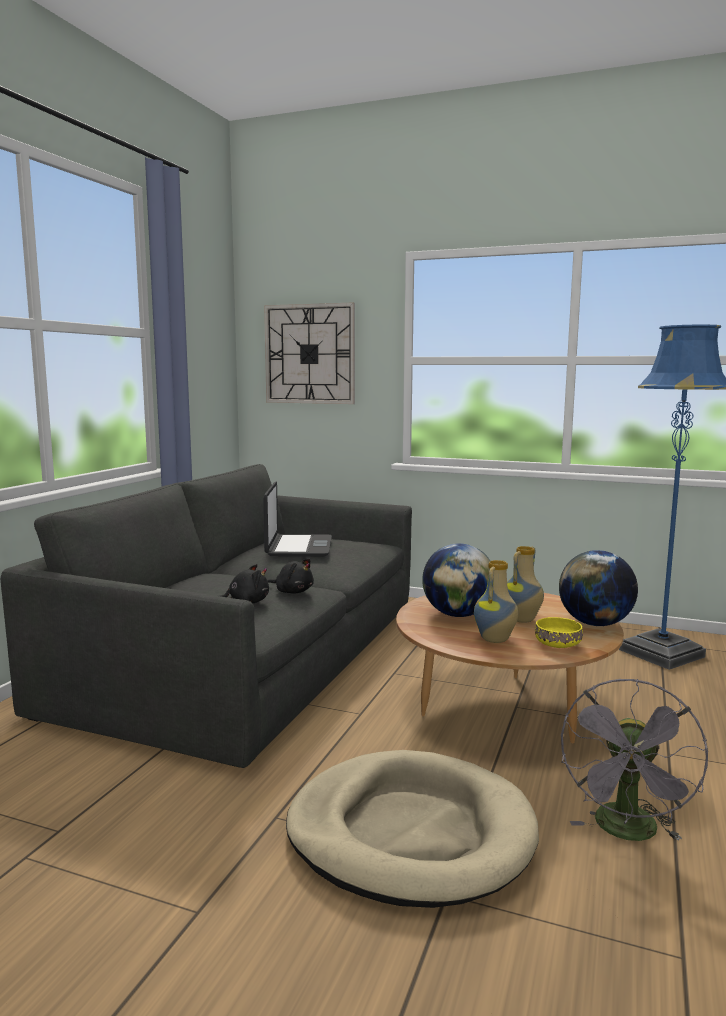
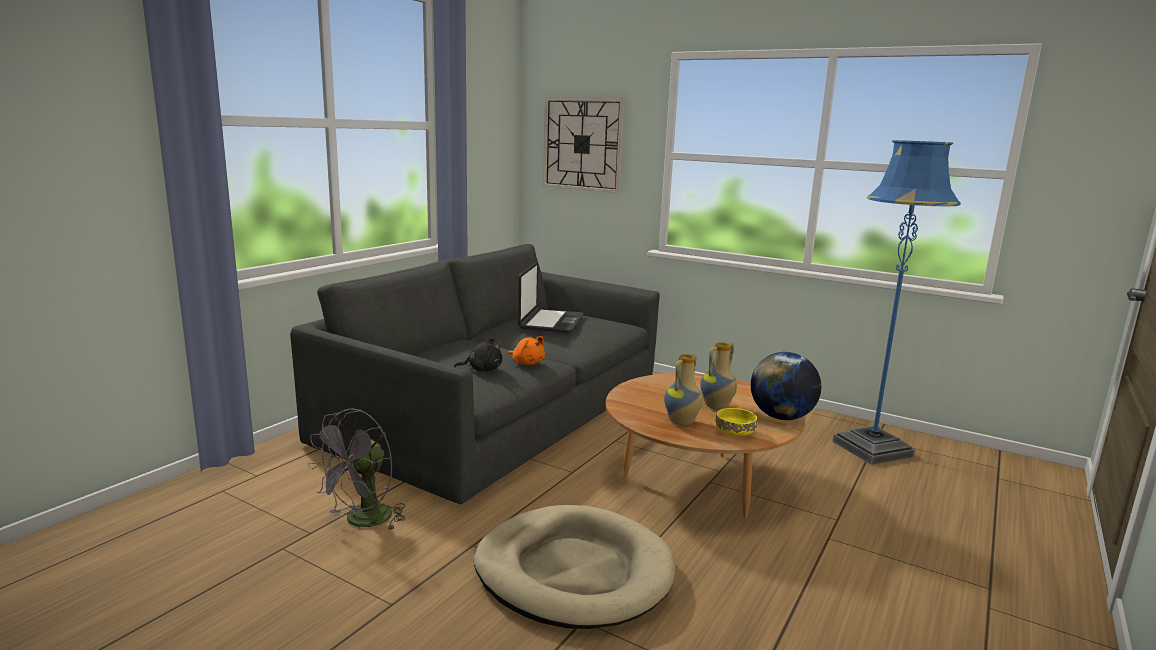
camera: 10 degrees right, 5 degrees up
(292, 591) = (527, 363): black plush toy -> orange plush toy
(458, 615) = (662, 397): globe -> none
(628, 832) = (756, 597): grey fan -> grey fan (362, 521)

